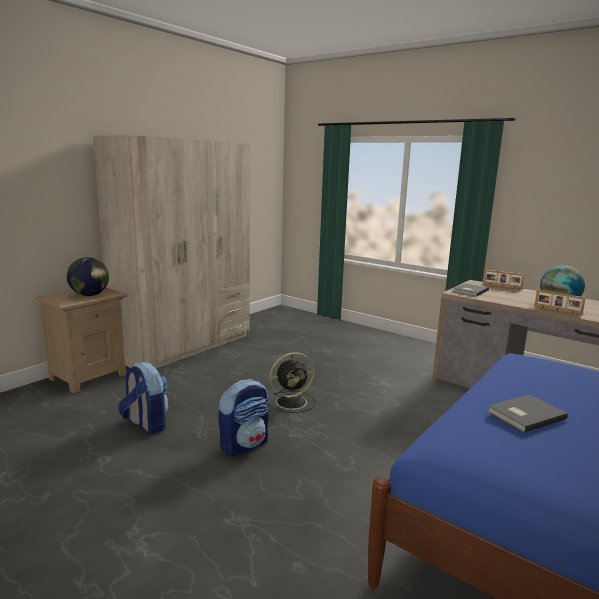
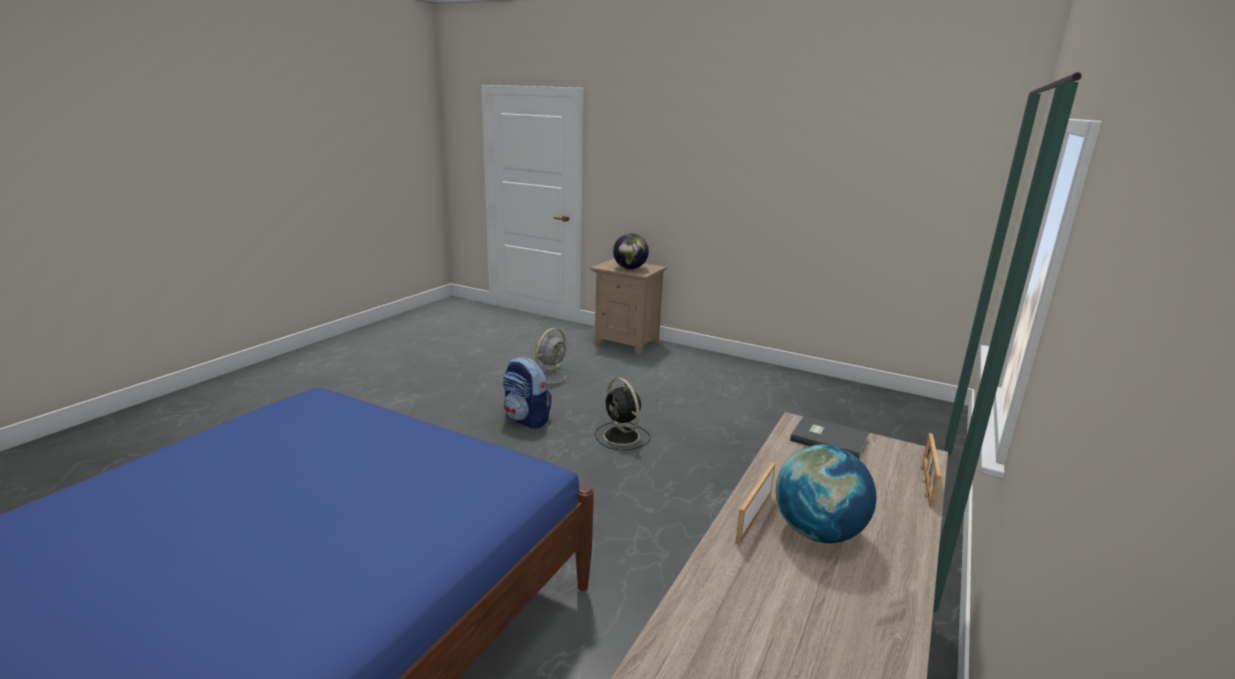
camera: 80 degrees right, 5 degrees up
(145, 424) = (551, 376): backpack -> grey fan
(185, 346) = (730, 367): beige wardrobe -> none
(524, 414) = (346, 429): grey book -> none

